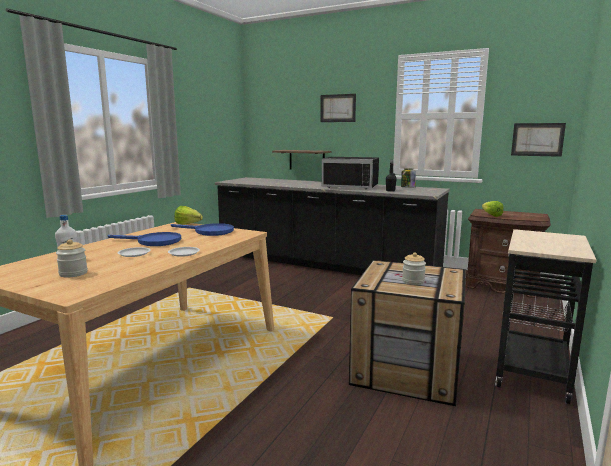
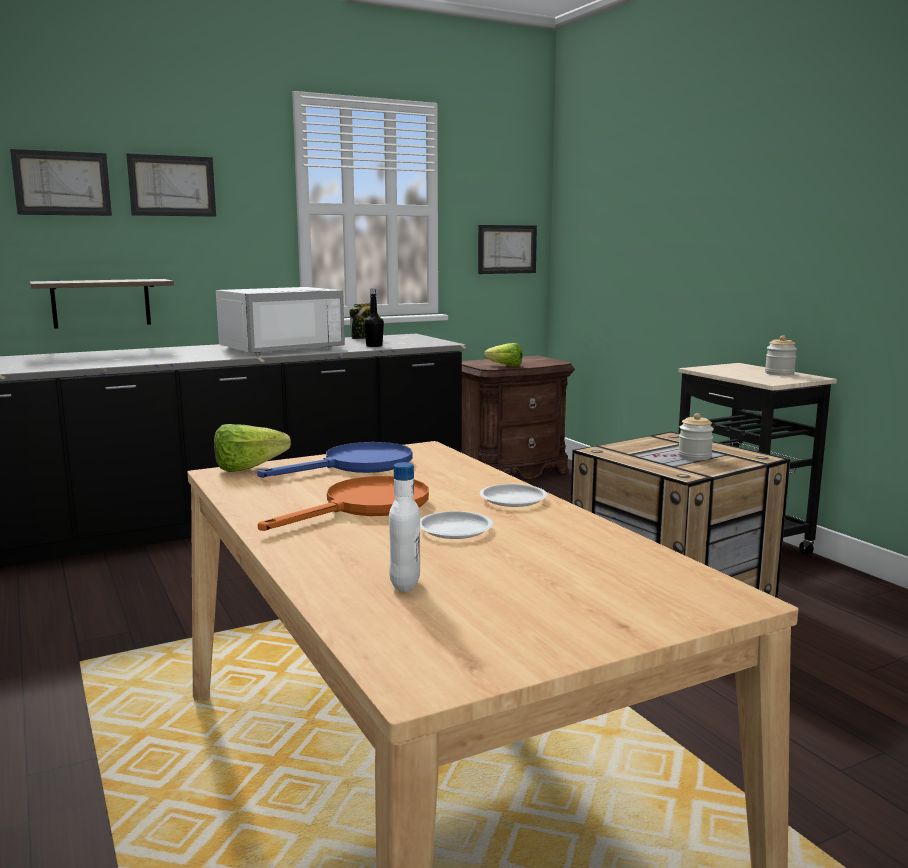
camera: 55 degrees left, 0 degrees up
(73, 273) = (556, 588): jar -> jar (779, 373)
(153, 242) = (366, 507): blue frying pan -> orange frying pan
(297, 109) = (62, 183): none -> picture
(351, 186) = (278, 347): black microwave -> white microwave

